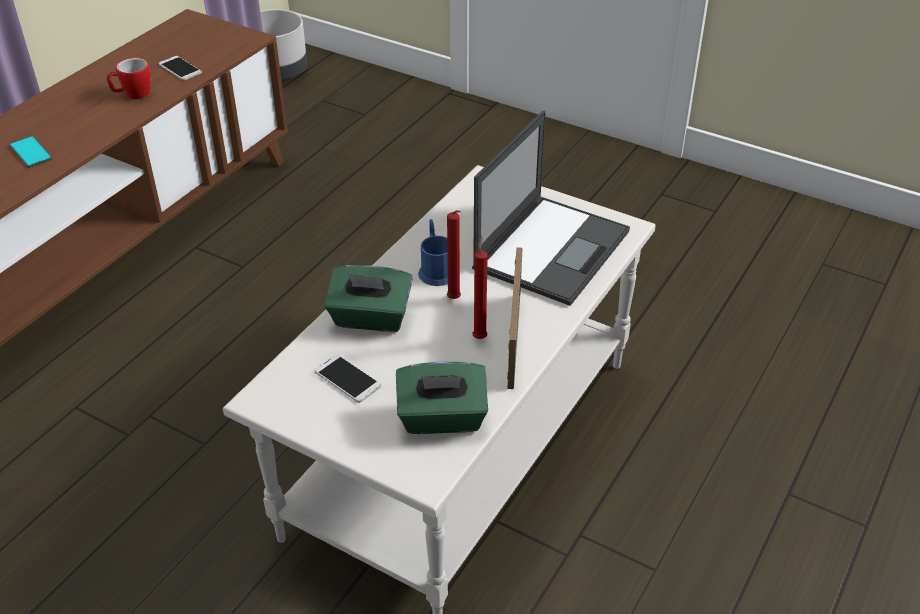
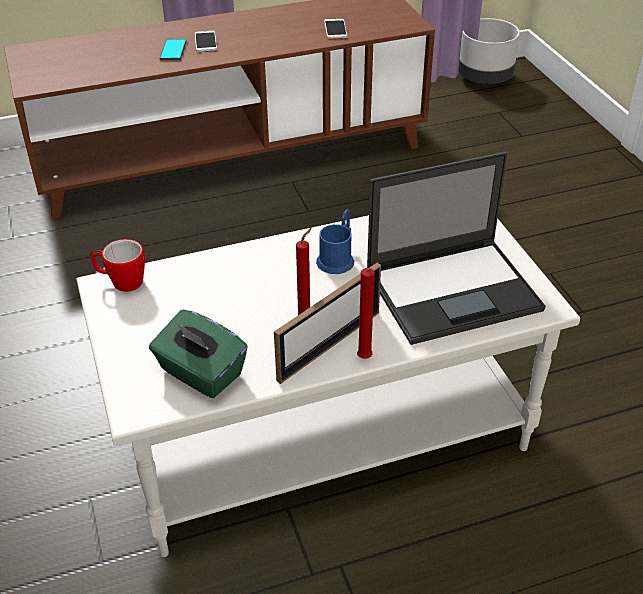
camera: 40 degrees right, 0 degrees up
(133, 95) = (281, 36): mug -> mug (121, 282)
(347, 379) = (174, 304): phone -> phone (205, 42)
(370, 318) = (244, 269): green tissue box -> none
(455, 300) = (322, 289): red candle -> red candle (364, 359)

